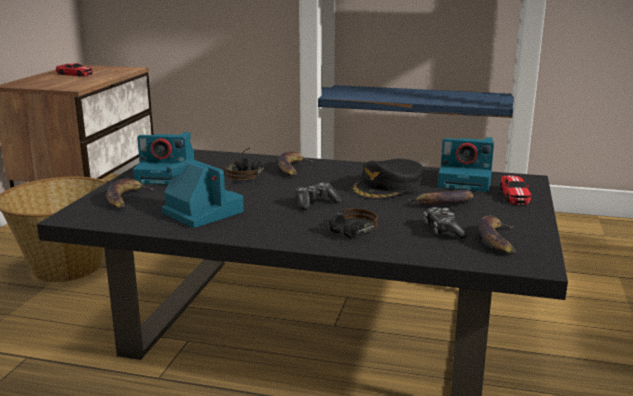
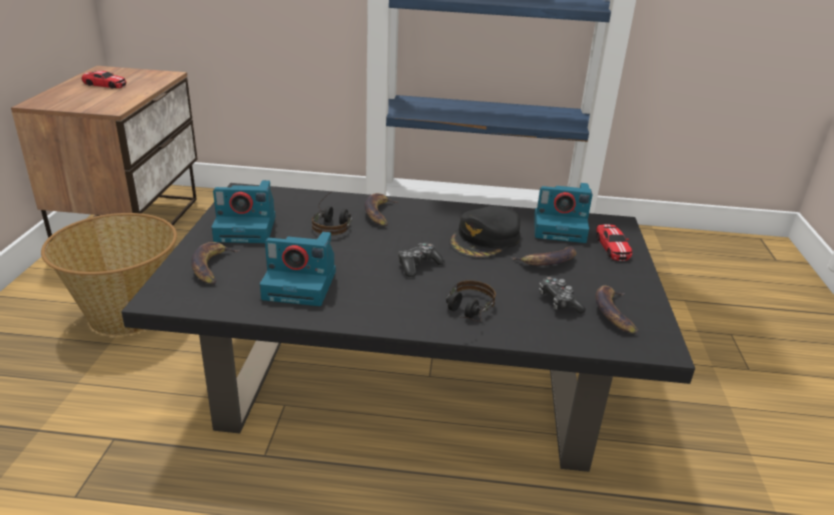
camera: 10 degrees left, 10 degrees up
(201, 212) = (302, 285): camera -> camera turned 150 degrees clockwise

